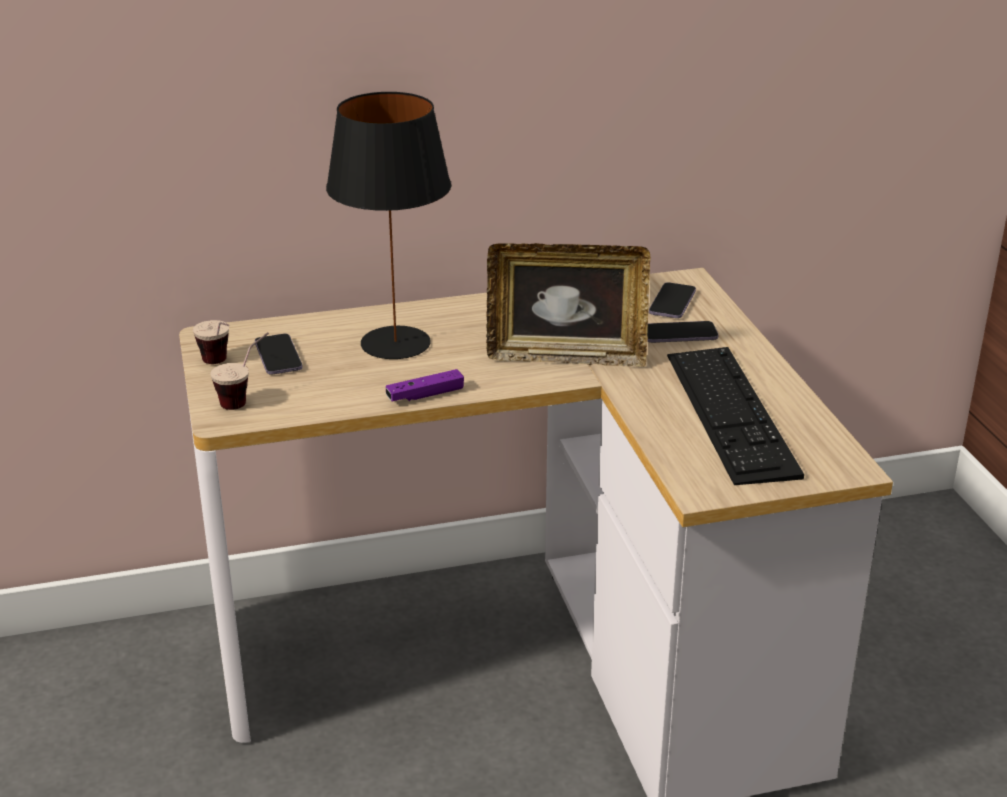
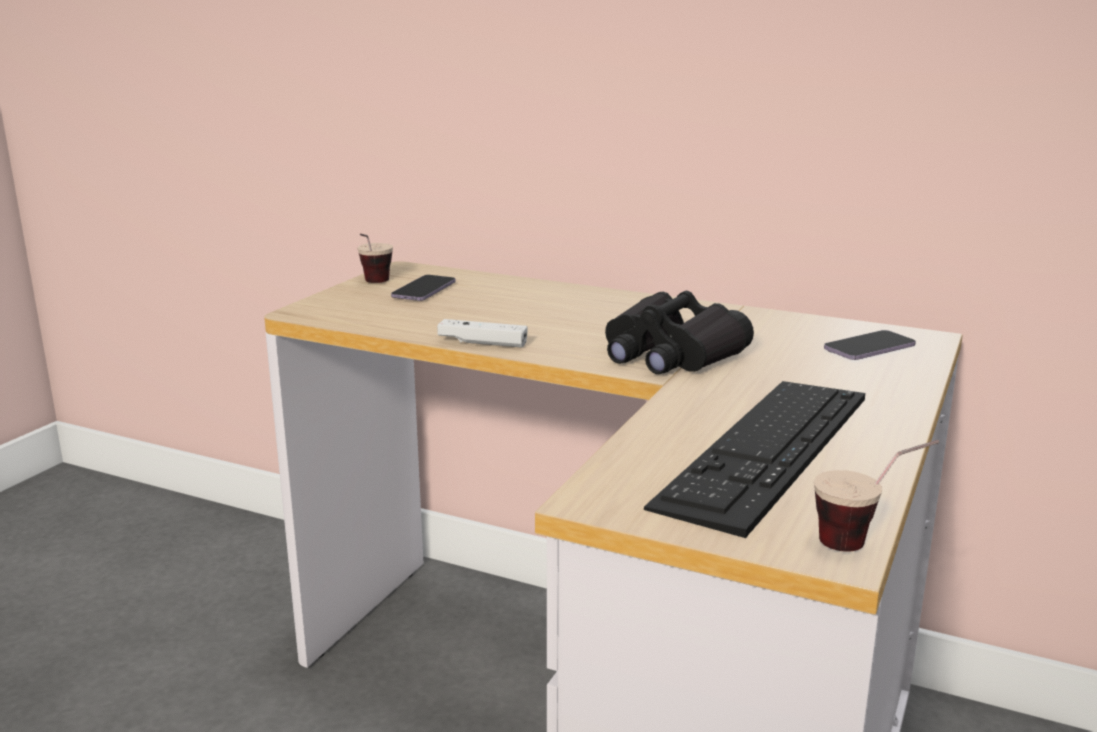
camera: 40 degrees right, 10 degrees down
(245, 398) = (345, 306): cup -> cup (867, 541)
(395, 342) = (533, 306): black table lamp -> none
(425, 395) = (482, 343): purple game controller -> white game controller
(566, 356) = (669, 355): picture frame -> black binoculars
(679, 334) = (830, 372): phone -> none

